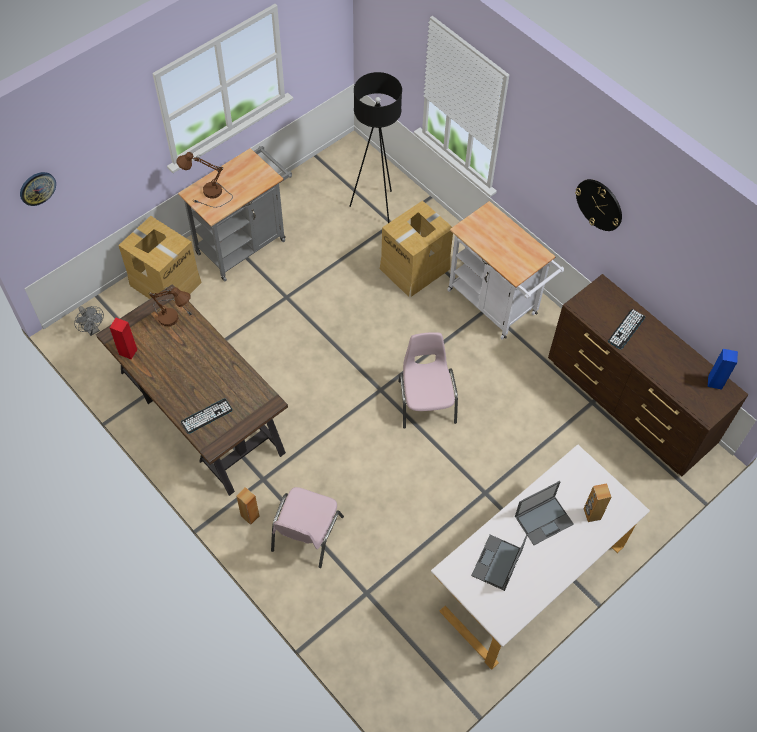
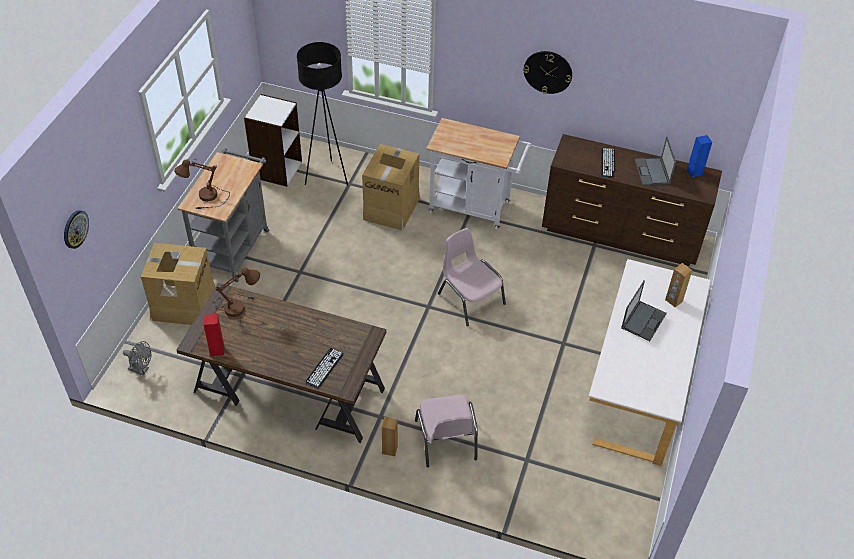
camera: 30 degrees left, 10 degrees down
(333, 179) = (277, 169): none -> white bookcase
(497, 563) = (633, 366): laptop -> laptop (652, 172)

